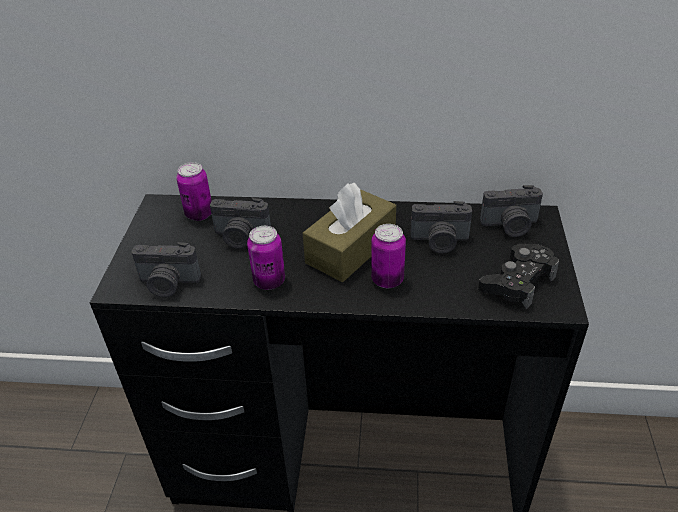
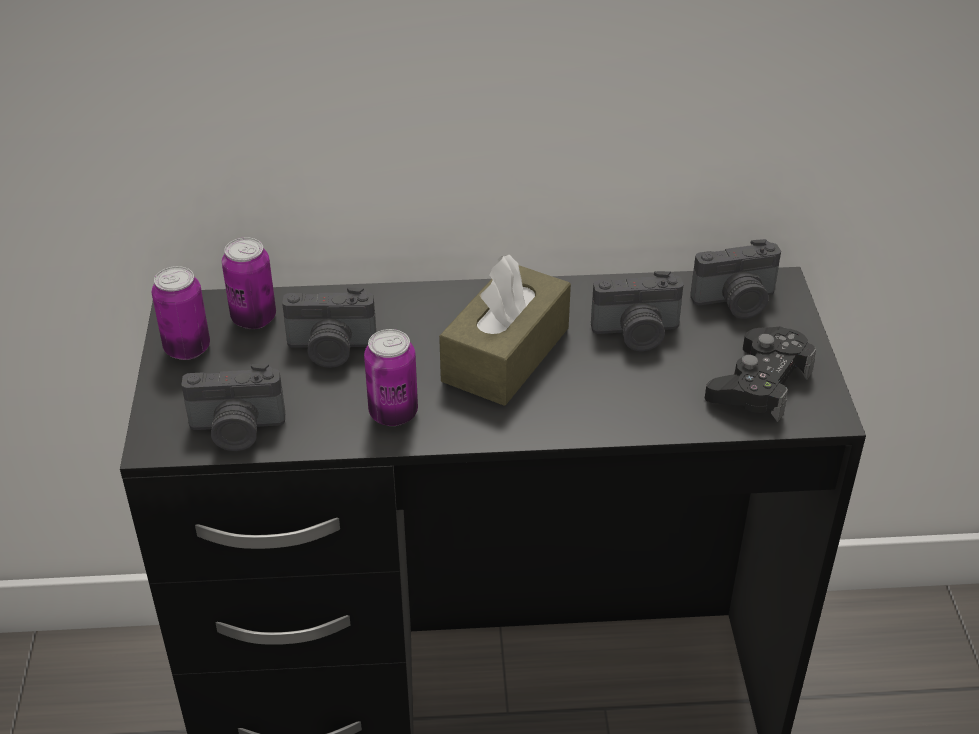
camera: 10 degrees left, 0 degrees up
(387, 280) = (570, 397): can -> can (187, 348)

